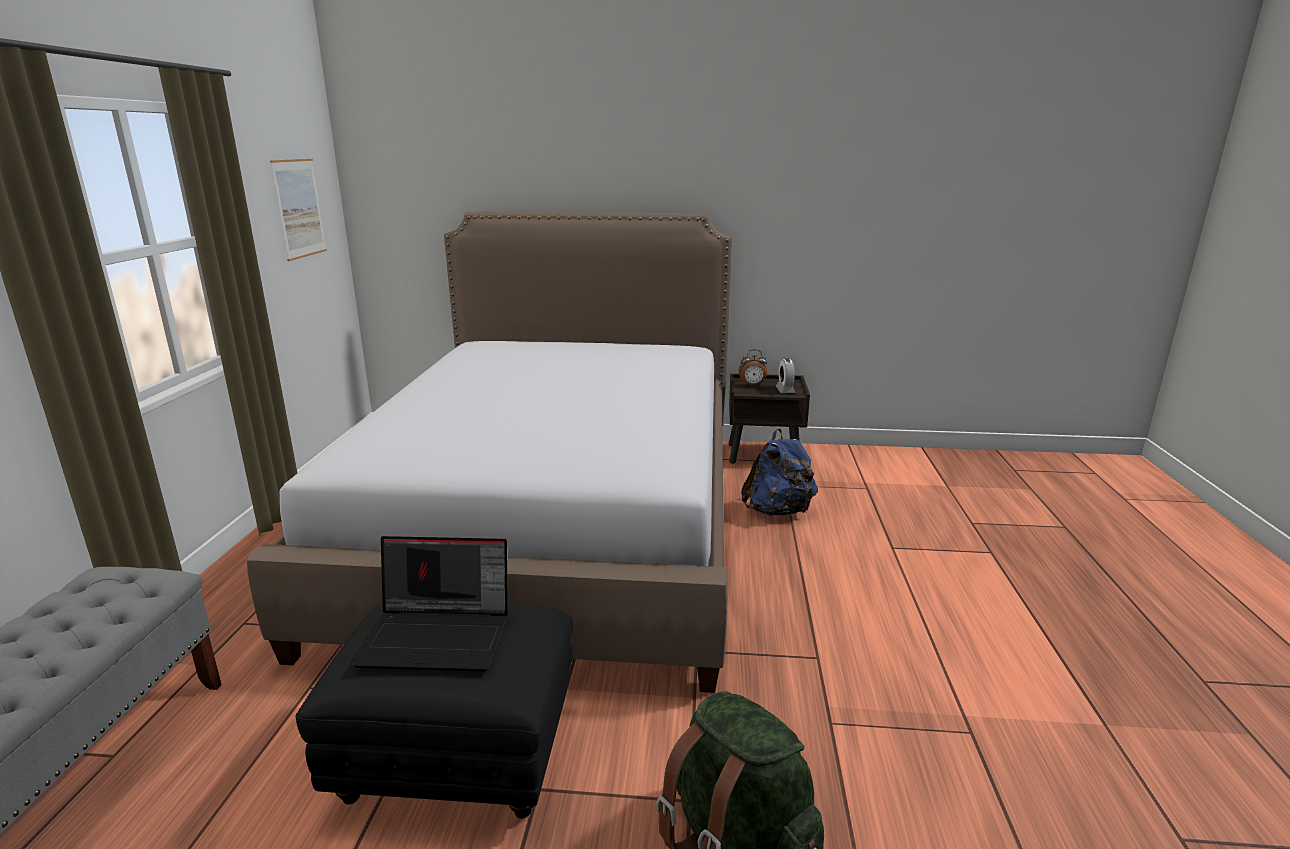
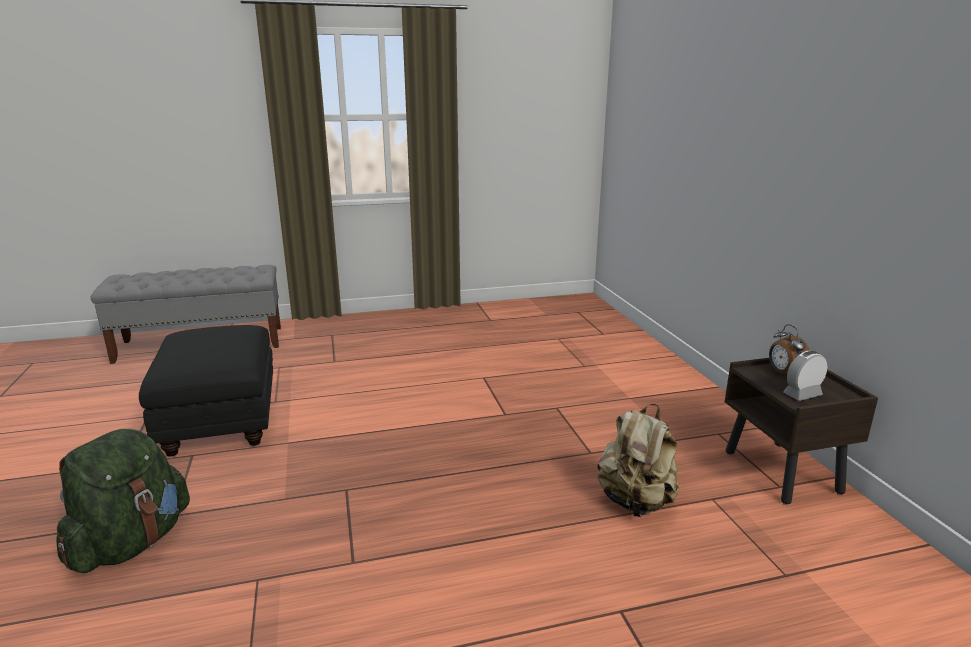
camera: 70 degrees right, 0 degrees up
(299, 208) = (542, 105): picture -> none
(439, 635) = (207, 339): laptop -> none
(556, 525) = (503, 389): bed -> none
(778, 511) = (636, 502): blue backpack -> beige backpack

